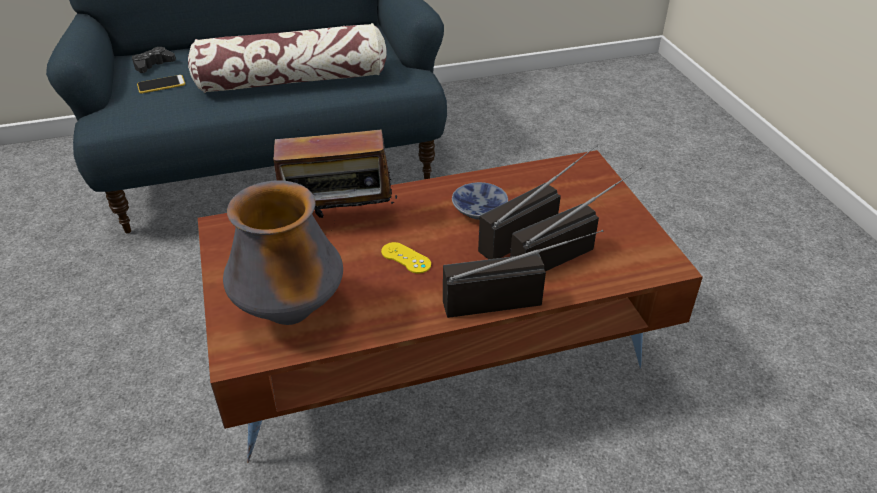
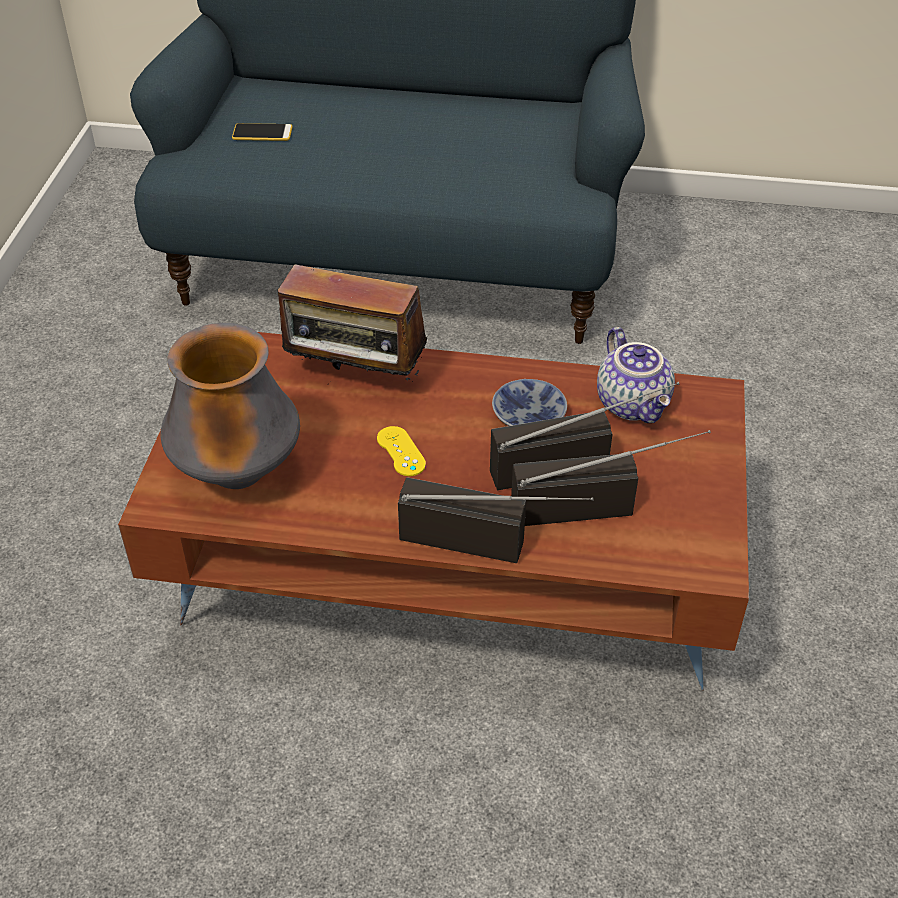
camera: 25 degrees right, 5 degrees up
(153, 65) = (268, 101): black game controller -> none
(293, 80) = (419, 166): pillow -> none
(542, 182) = (634, 404): none -> teapot

